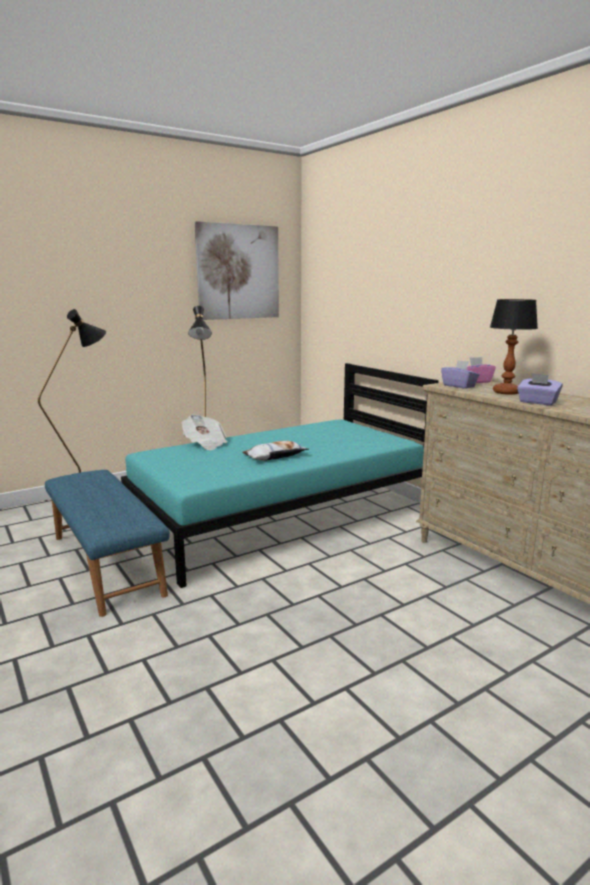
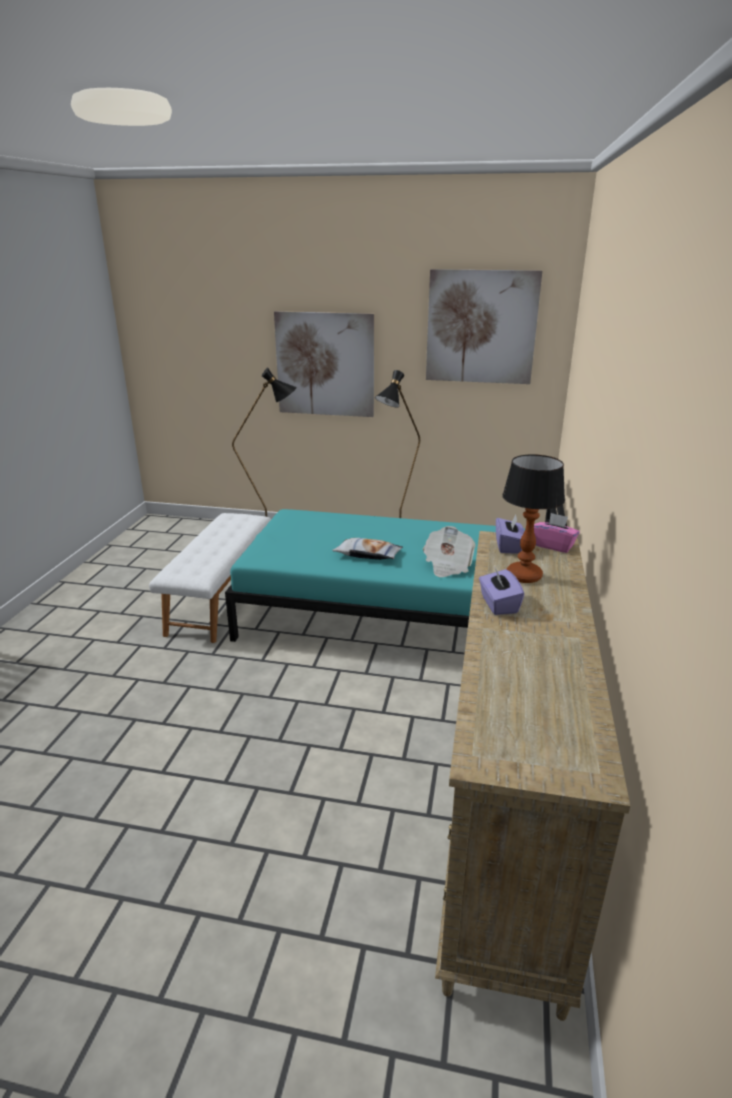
camera: 45 degrees right, 10 degrees up
(102, 313) = (325, 364): none -> picture
(107, 564) = (222, 598): blue bench -> white bench
(205, 444) = (346, 518): newspaper -> newspaper (447, 565)

